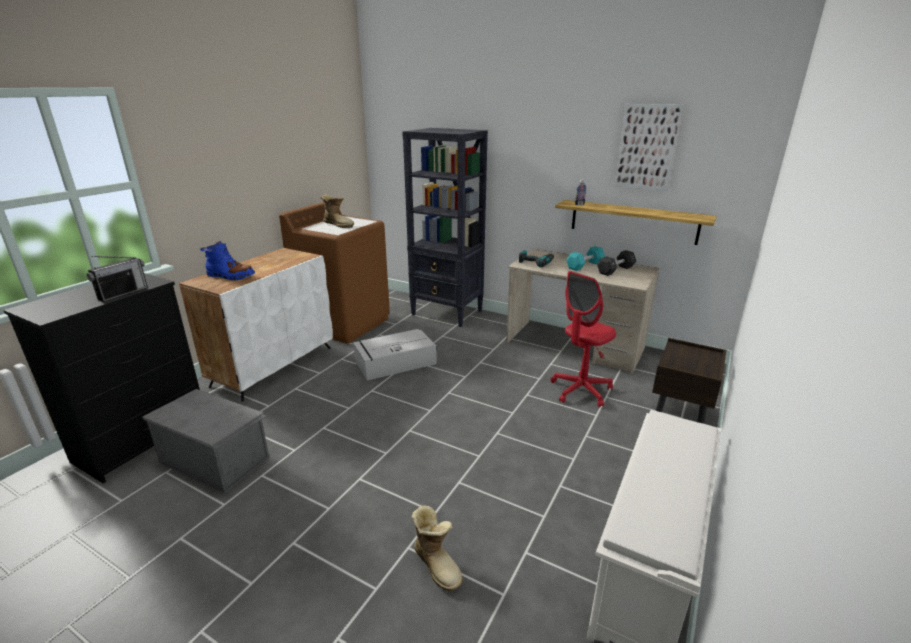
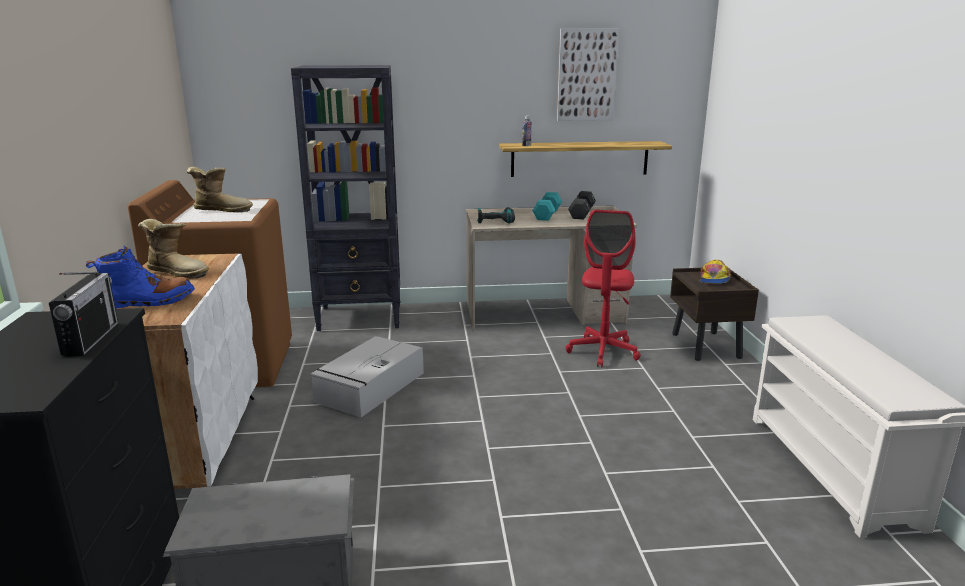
camera: 35 degrees left, 5 degrees down
(437, 563) = (685, 549): boot -> boot (178, 272)
(696, 358) = (714, 279): none -> cap

